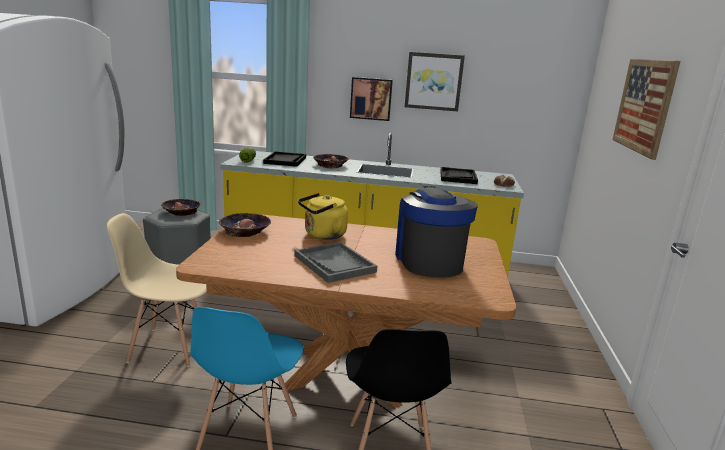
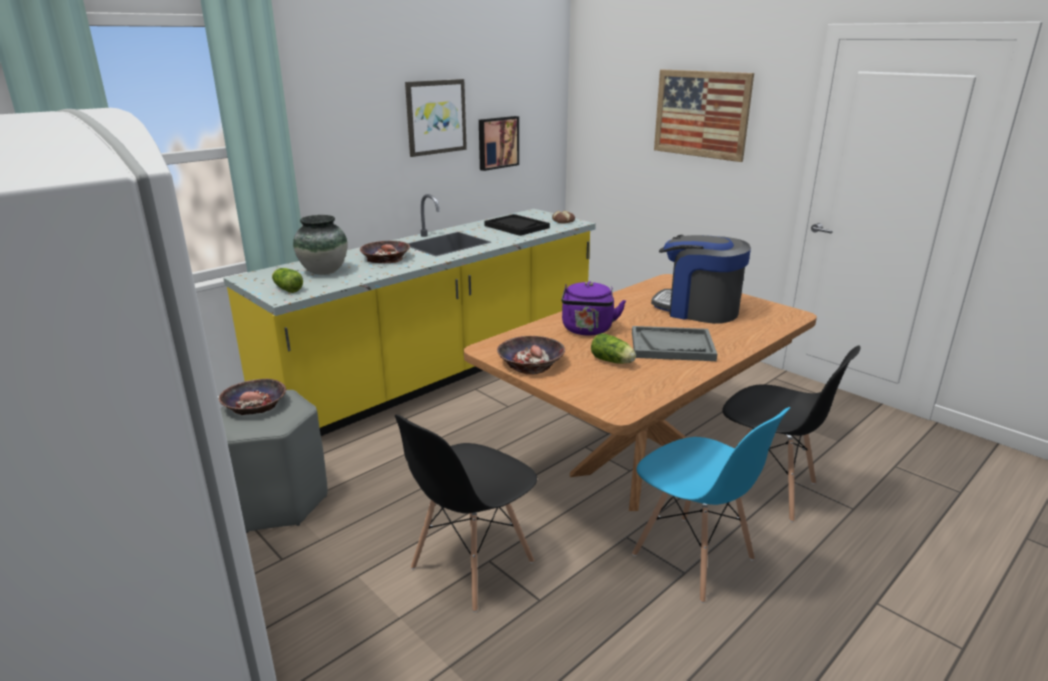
camera: 50 degrees left, 5 degrees up
(168, 347) = (471, 565): beige chair -> black chair
(278, 251) = (613, 361): none -> lettuce
(285, 160) = (324, 272): black tray -> vase
(323, 235) = (587, 330): yellow kettle -> purple kettle
(371, 98) = (369, 154): picture -> picture (497, 142)

